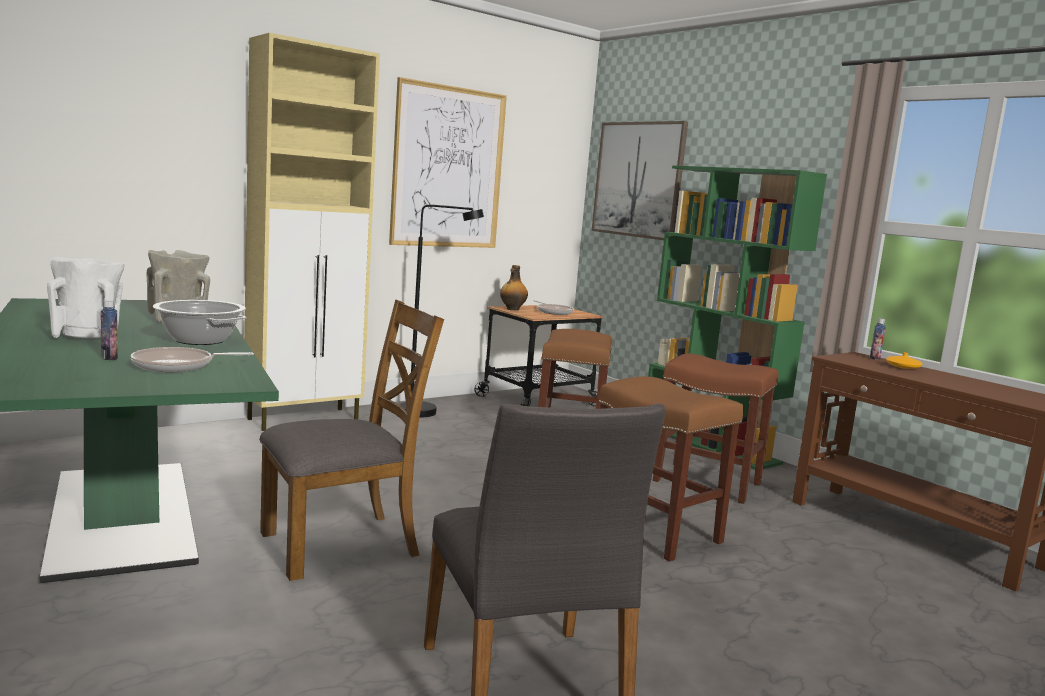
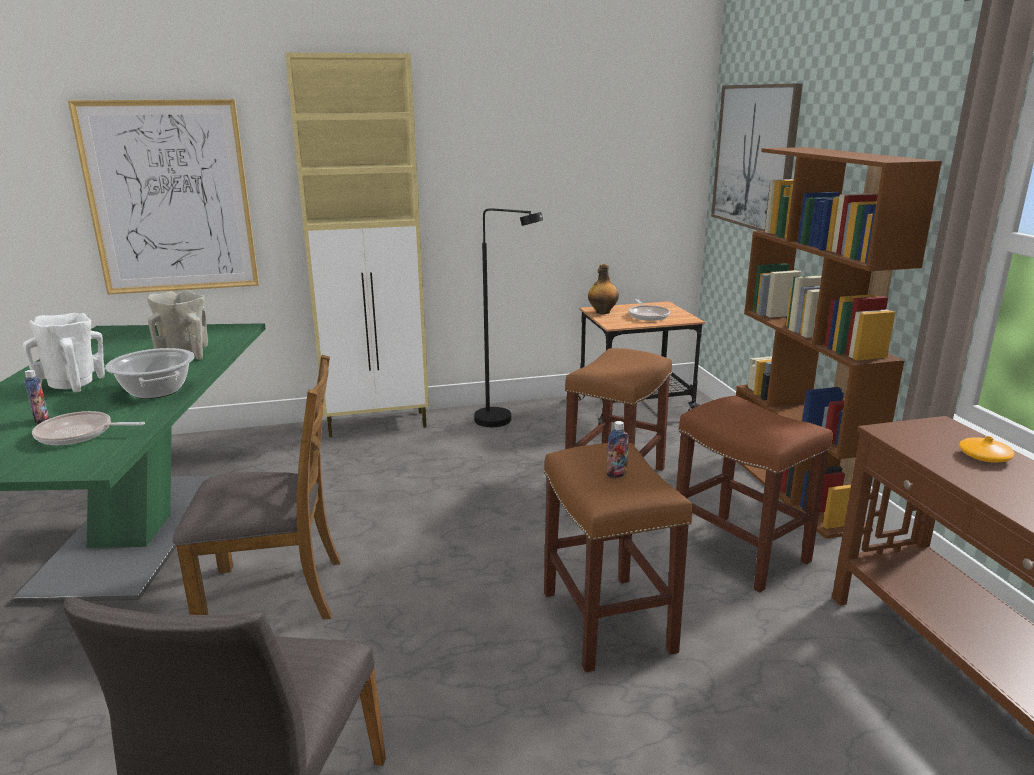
camera: 25 degrees right, 10 degrees up
(448, 167) = (525, 161): picture -> picture (170, 198)
(710, 444) = (795, 490): green bookcase -> brown bookcase
(874, 358) = (960, 433): bottle -> bottle (616, 474)

